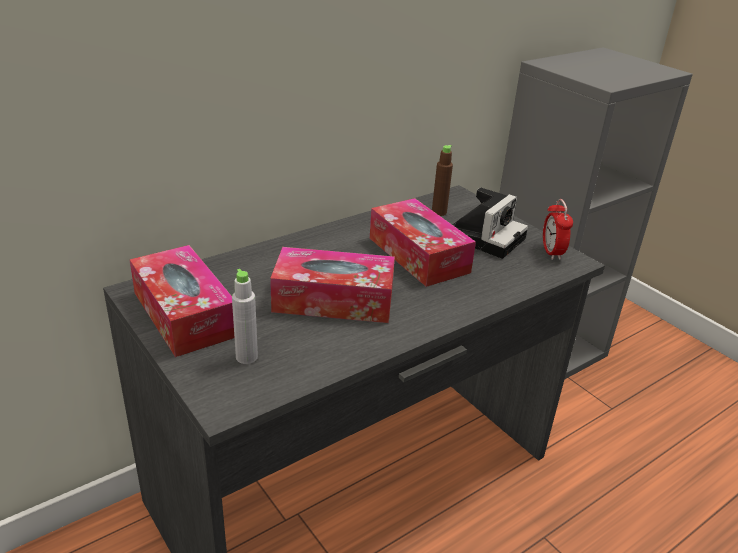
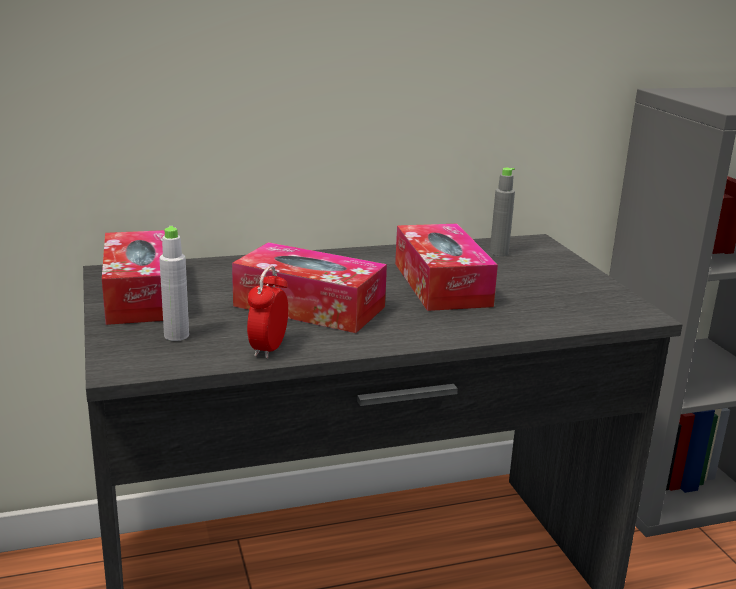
camera: 20 degrees right, 10 degrees down
(439, 212) = (499, 253): brown bottle -> grey bottle
(485, 236) = (540, 279): camera -> none
(551, 252) = (616, 303): alarm clock -> alarm clock (268, 348)

